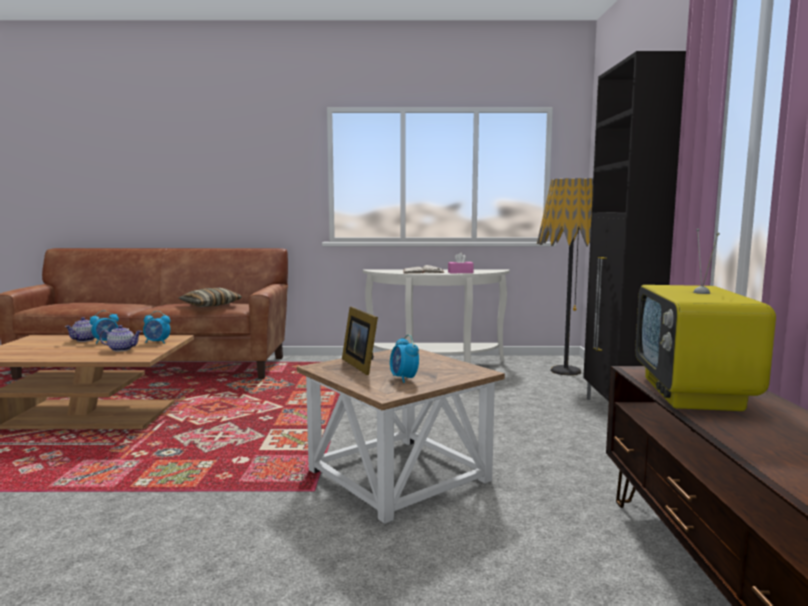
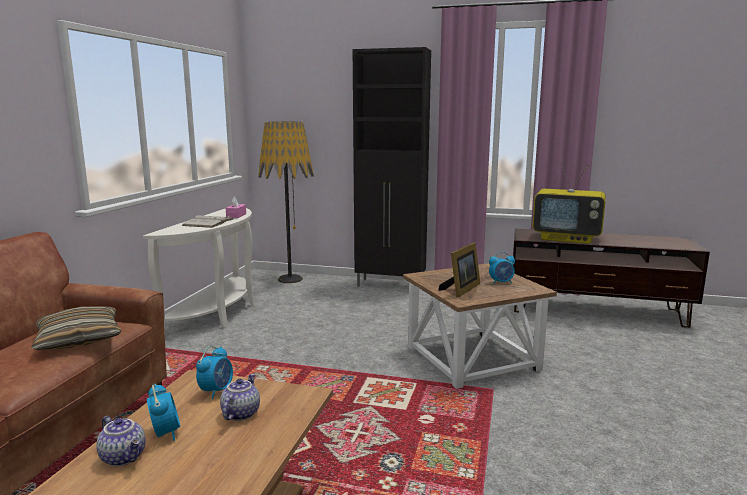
camera: 75 degrees left, 5 degrees up
(362, 365) = (461, 289): picture frame -> picture frame turned 45 degrees counterclockwise

